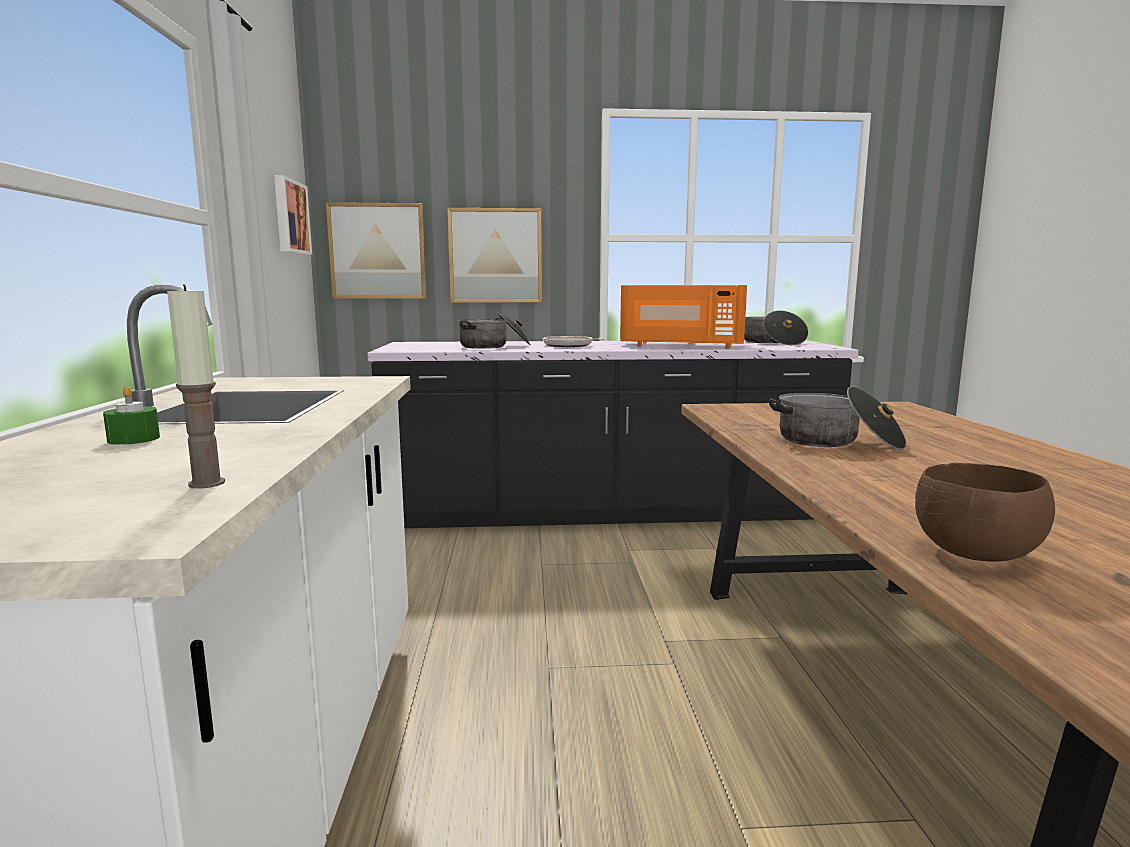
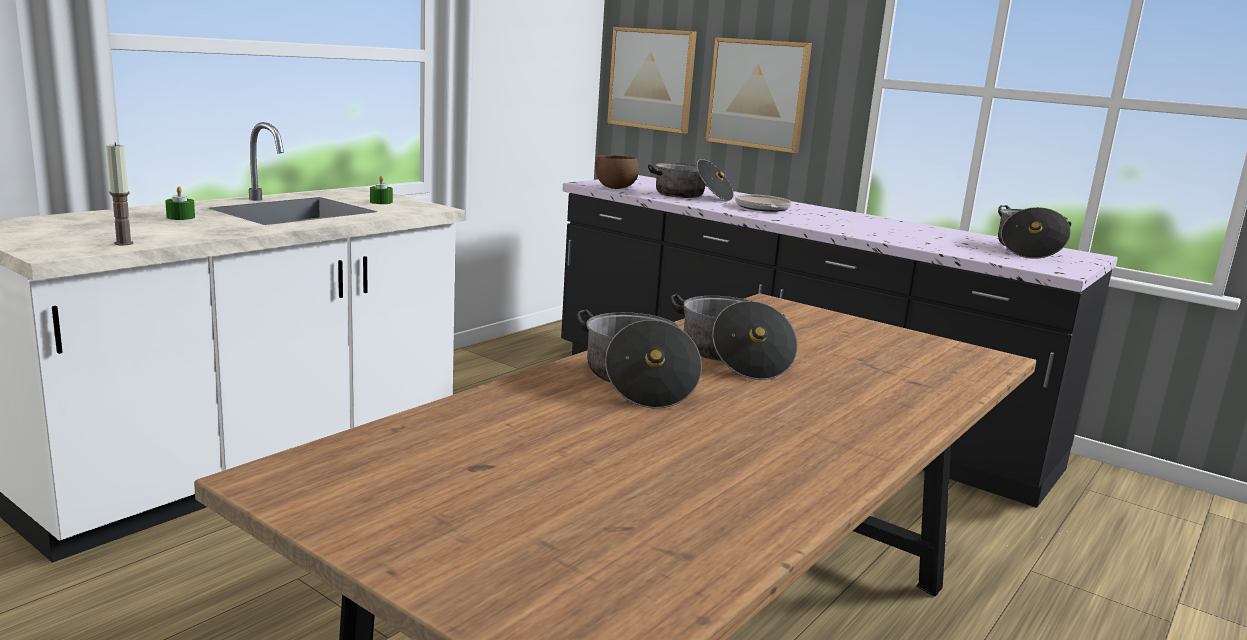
camera: 40 degrees right, 5 degrees up
(290, 217) = (562, 43): picture -> none
(306, 383) = (381, 202): none -> green candle
(682, 345) = (882, 231): orange microwave -> none
(876, 474) = (636, 381): none -> cooking pot
(975, 555) = (458, 425): brown bowl -> brown bowl (614, 188)

